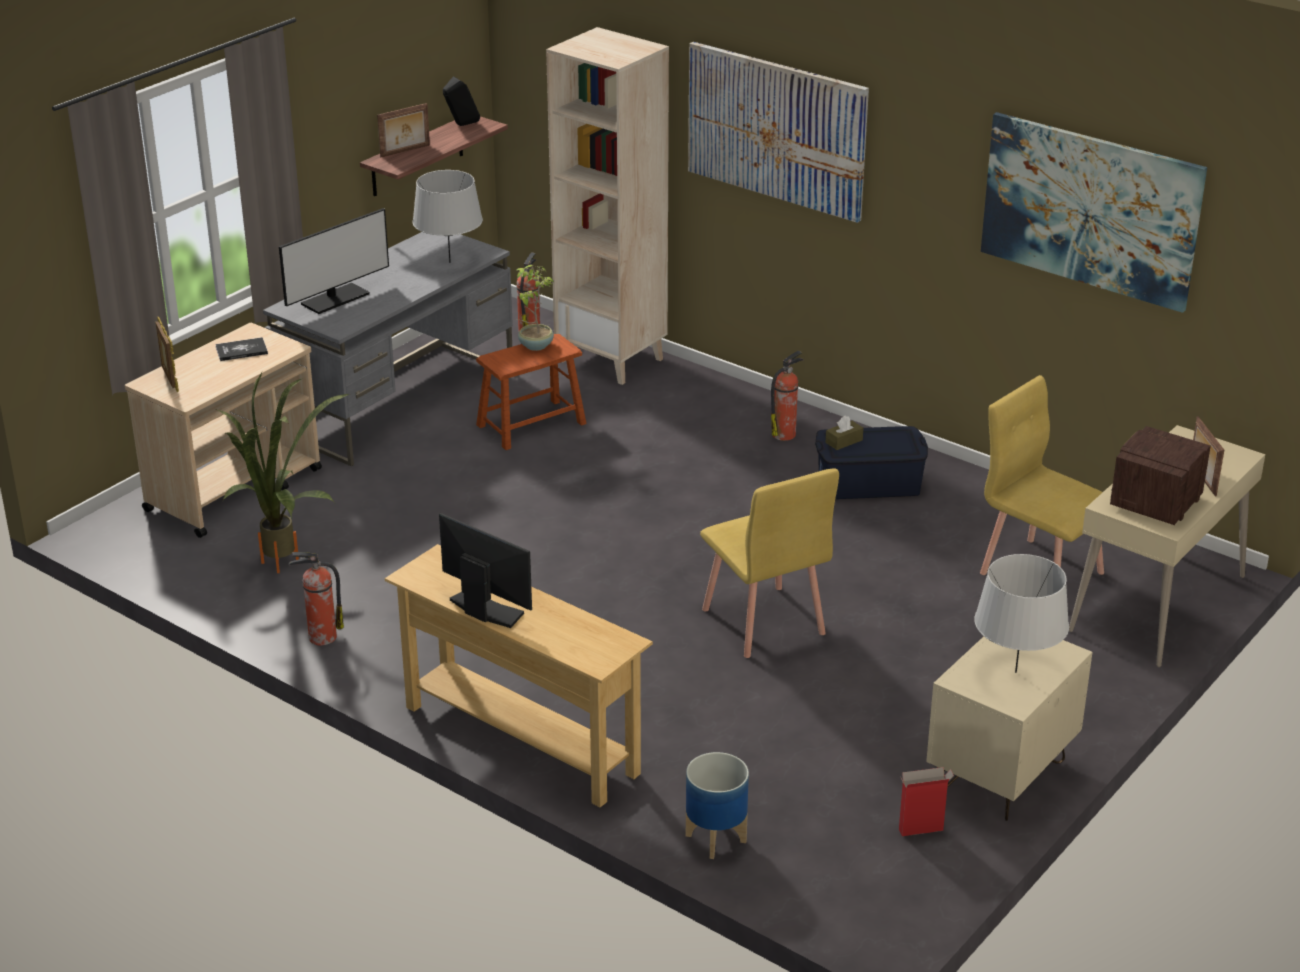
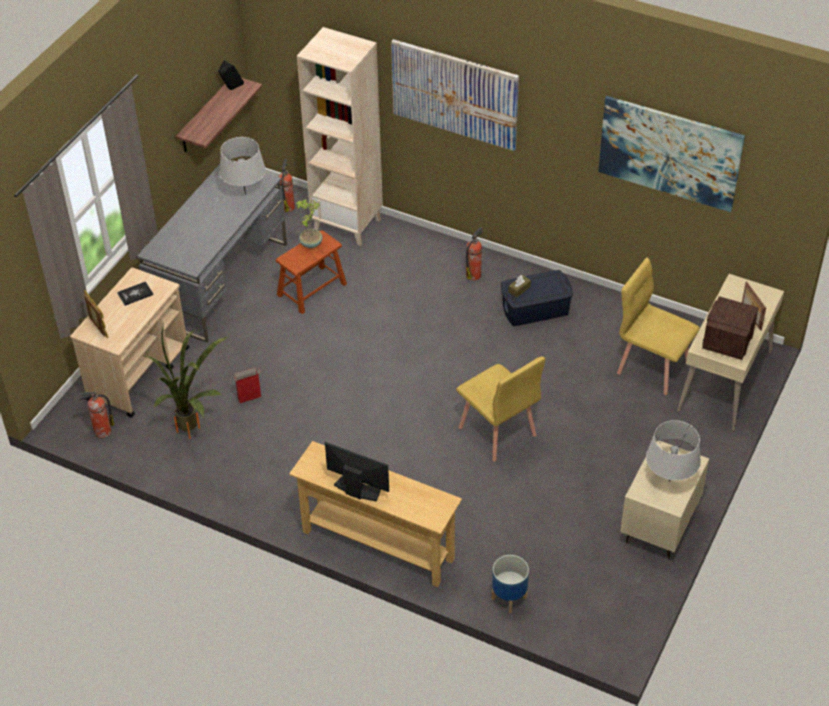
camera: 10 degrees left, 15 degrees up
(321, 637) = (233, 486): fire extinguisher -> fire extinguisher (101, 432)
(335, 299) = (181, 239): monitor -> none
(405, 151) = (202, 121): picture frame -> none
(921, 829) = (622, 572): cardboard box -> cardboard box (250, 398)

